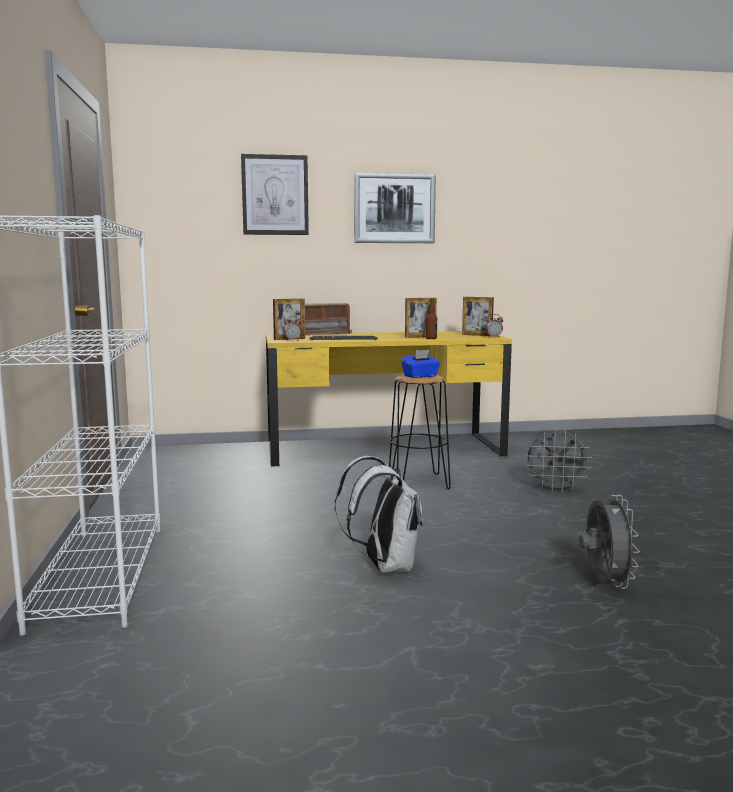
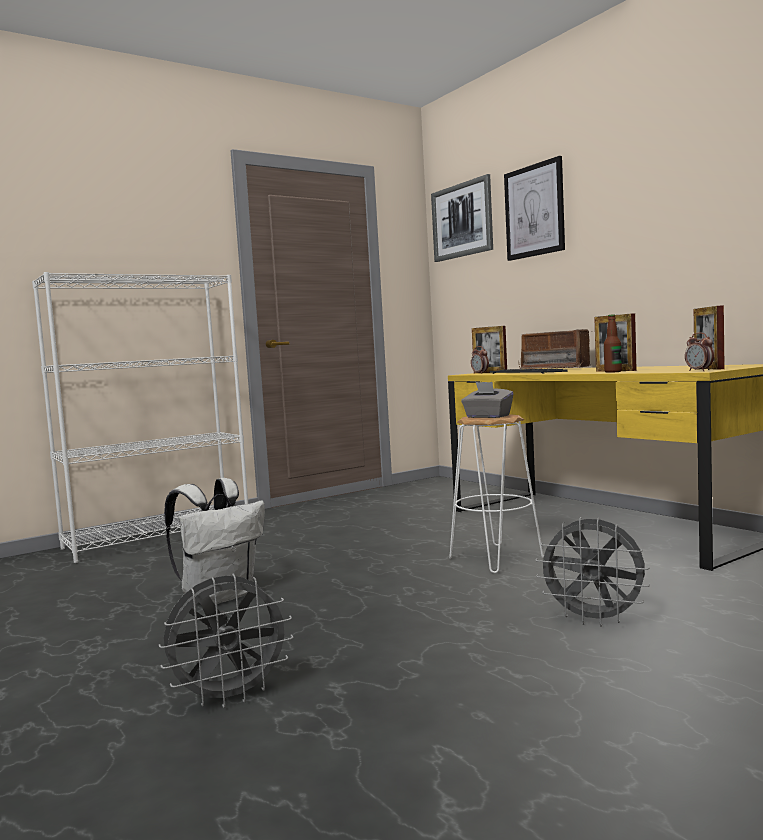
camera: 65 degrees right, 5 degrees down
(394, 208) = (658, 194): picture -> picture (462, 220)
(418, 482) = (495, 558): black stool -> white stool
(420, 376) = (487, 417): blue tissue box -> grey tissue box
(555, 489) = (595, 620): grey fan -> grey fan turned 45 degrees counterclockwise

